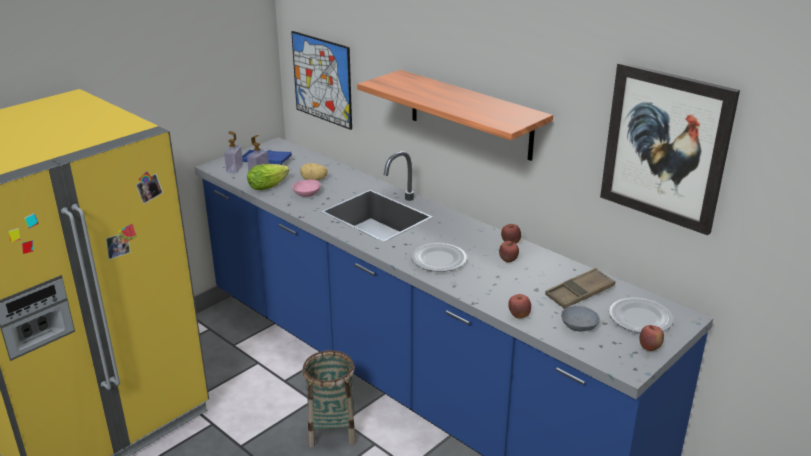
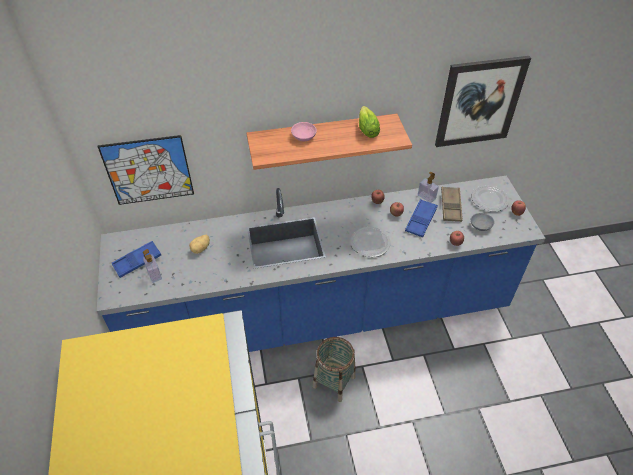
camera: 55 degrees left, 20 degrees up
(234, 169) = (130, 286): soap dispenser -> soap dispenser (426, 197)
(270, 185) = (183, 277): lettuce -> lettuce (367, 128)
(306, 193) = (218, 263): pink bowl -> pink bowl (303, 136)
(522, 280) = (421, 220): none -> blue tray

